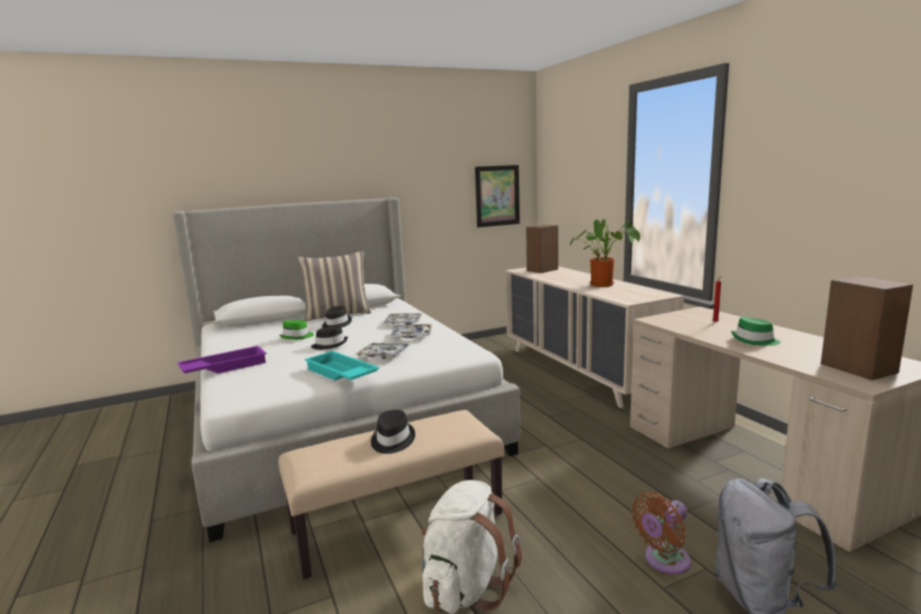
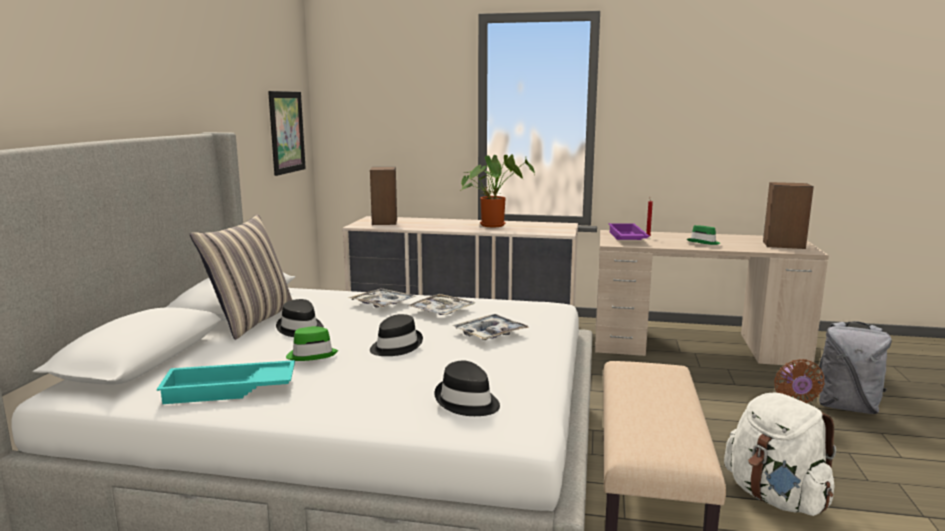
camera: 55 degrees left, 0 degrees up
(224, 367) = (366, 414): purple tray -> purple tray (626, 238)
(340, 373) = (523, 361): turquoise tray -> turquoise tray (229, 390)
(392, 440) = (657, 401): black hat -> black hat (467, 402)

